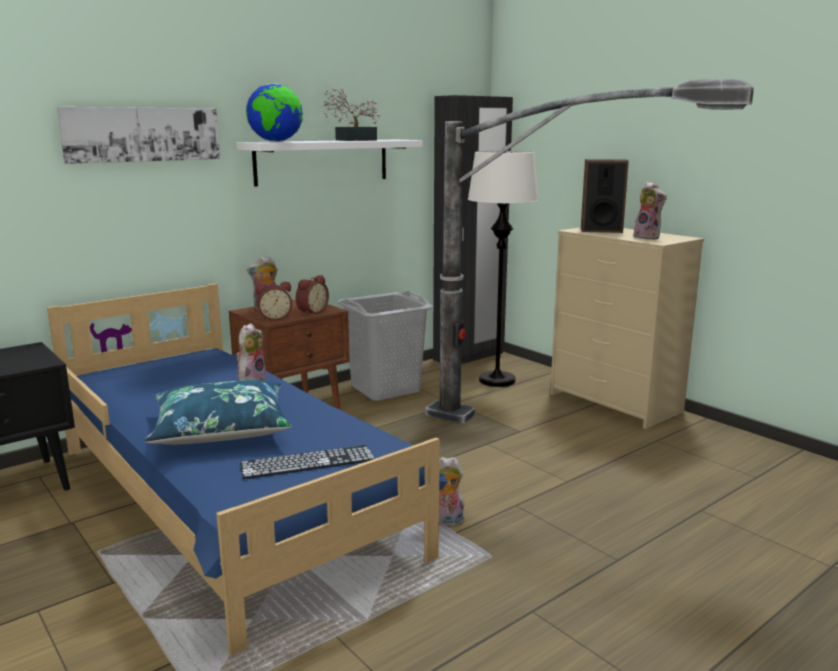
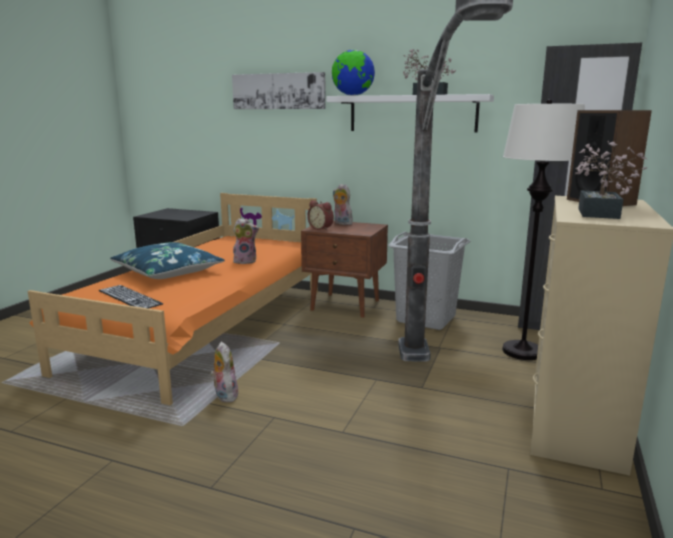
camera: 60 degrees right, 0 degrees up
(231, 499) = (206, 327): blue bed -> orange bed
(311, 312) = (350, 231): alarm clock -> none
(648, 237) = (598, 214): plush toy -> potted plant

